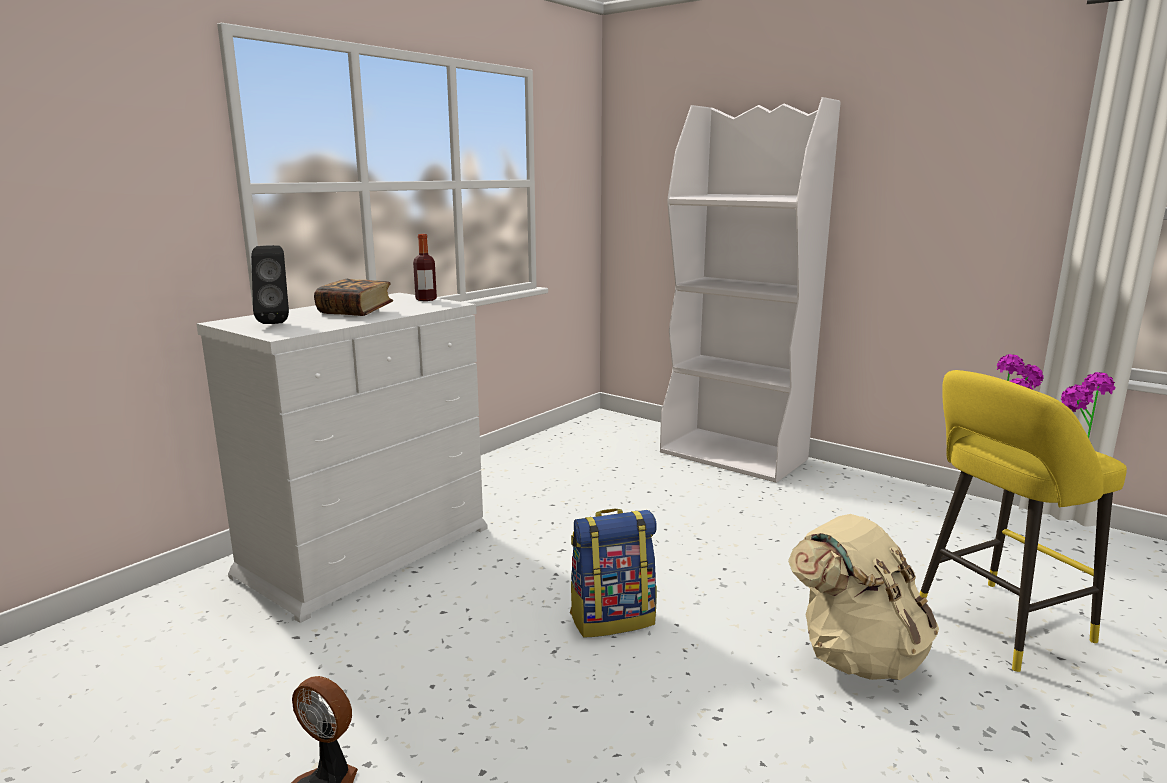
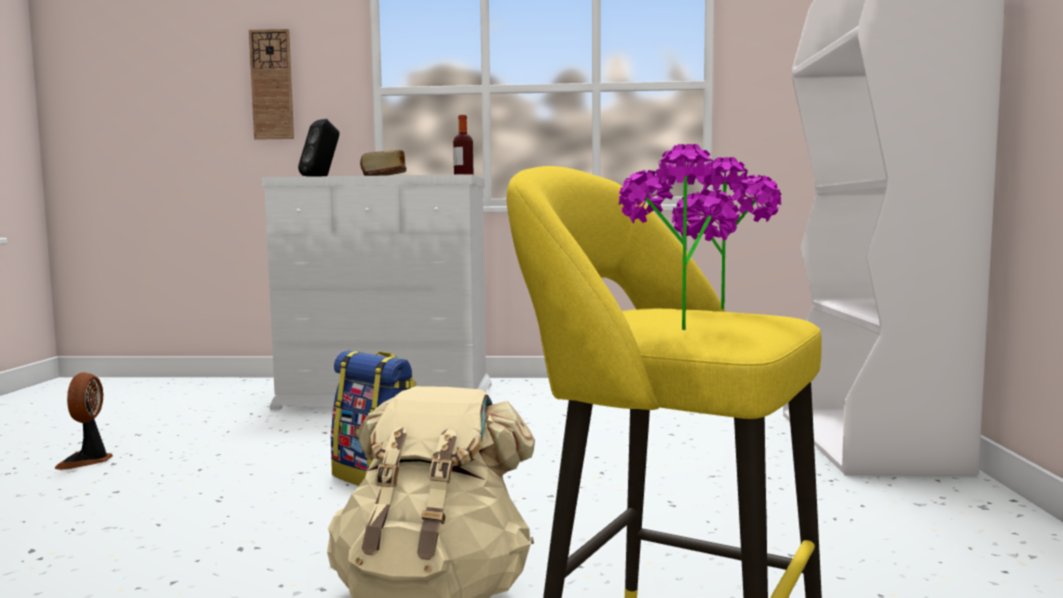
camera: 55 degrees right, 10 degrees down
(88, 178) = (272, 85): none -> wall clock

